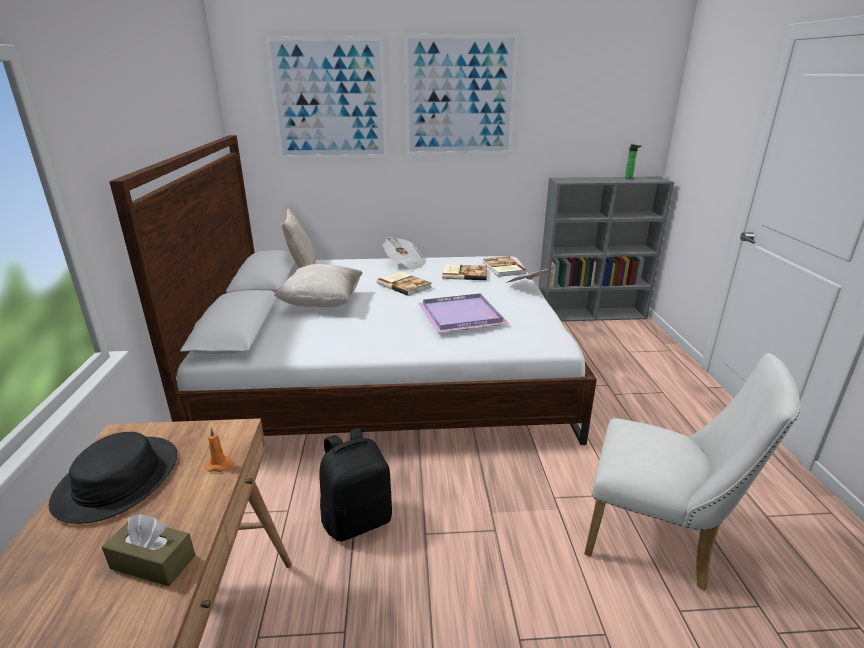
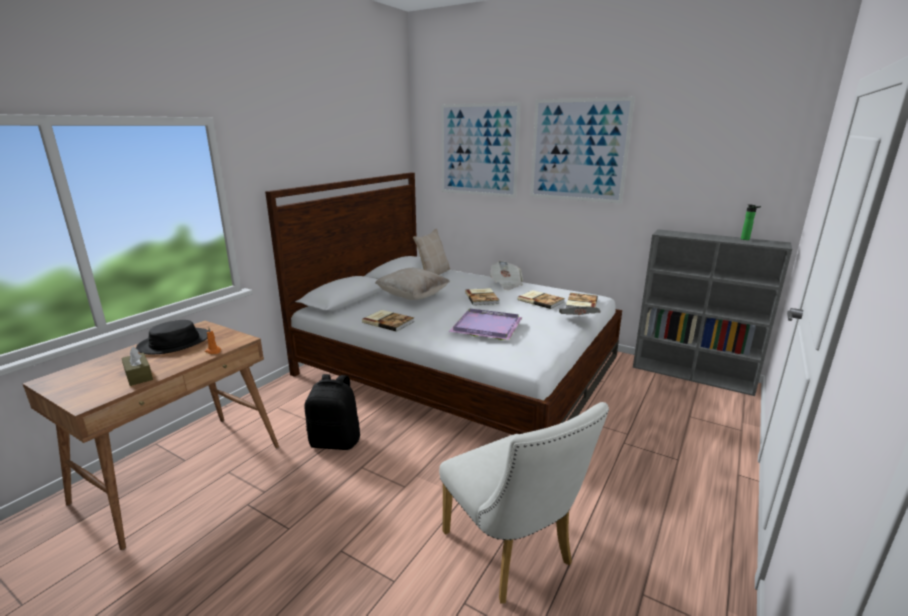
camera: 35 degrees right, 5 degrees down
(342, 342) = (388, 322): none -> book

